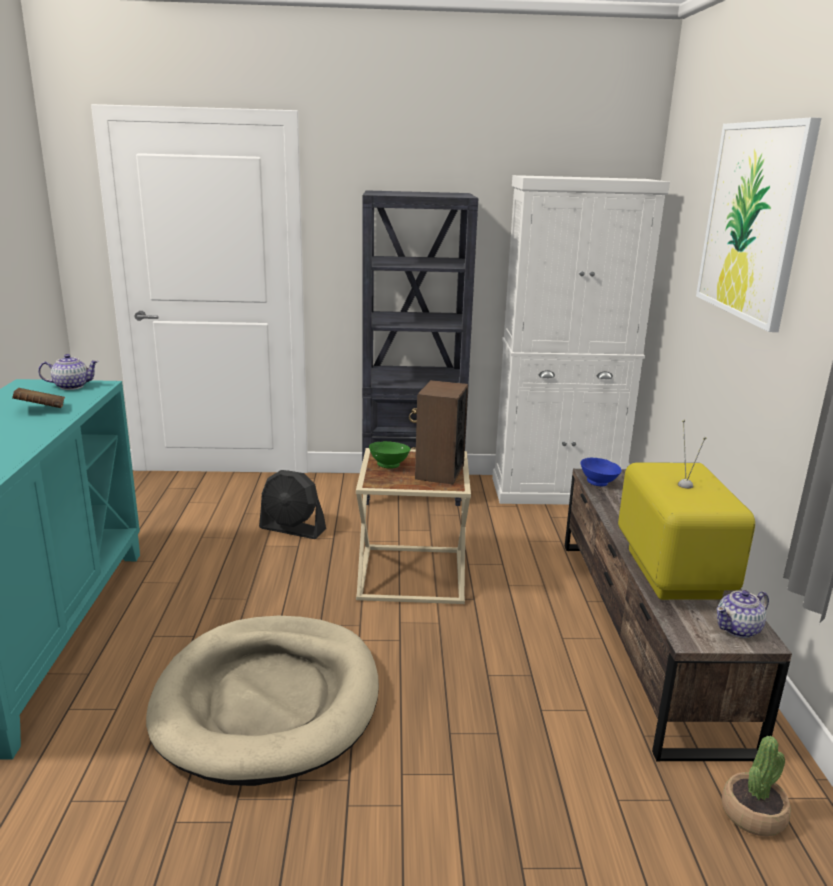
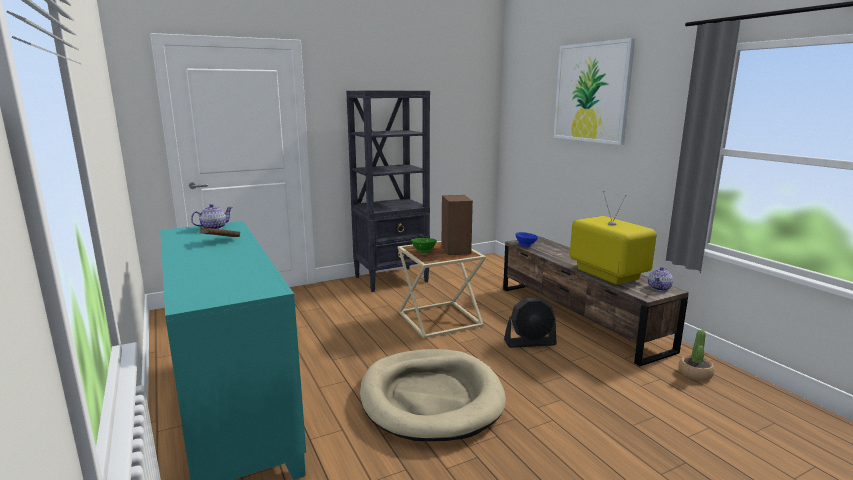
camera: 25 degrees left, 5 degrees down
(292, 529) = (342, 313): black fan -> black fan (530, 342)
(556, 491) = (471, 265): white cabinet -> none

